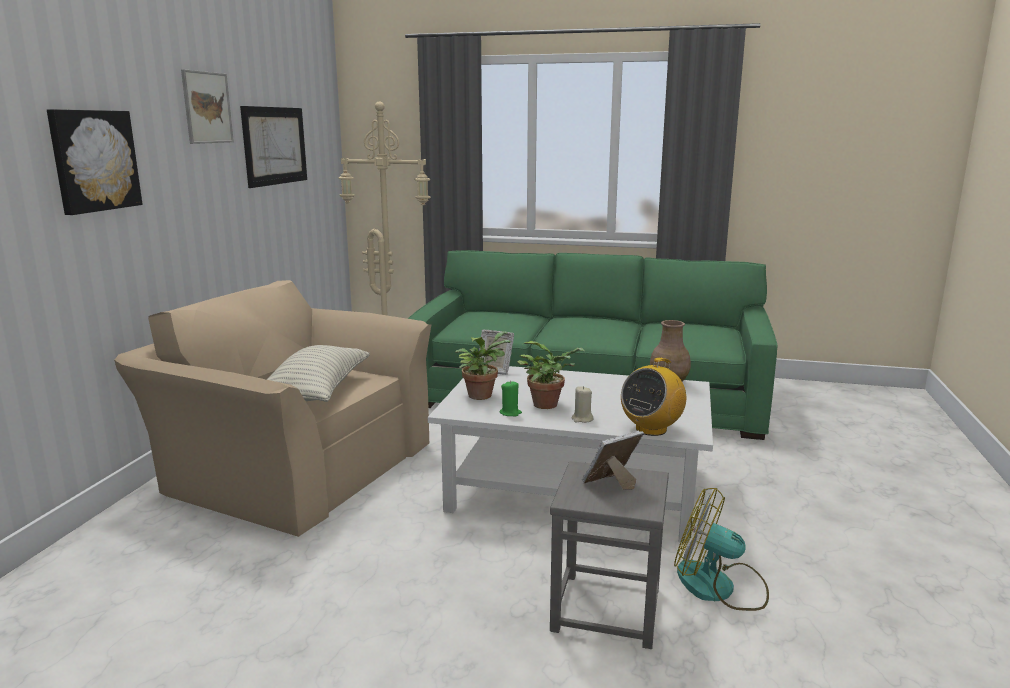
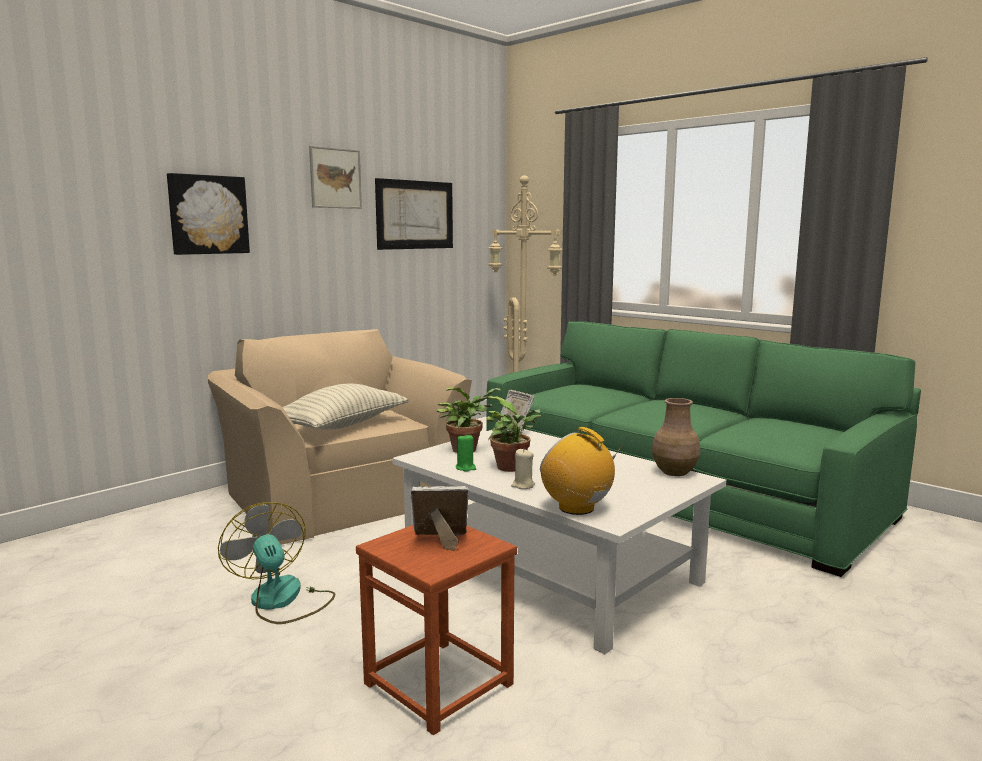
camera: 30 degrees right, 5 degrees down
(606, 608) = (439, 683): grey stool -> brown stool
(651, 429) = (577, 508): radio -> radio turned 60 degrees clockwise
(719, 587) = (581, 705): fan -> fan (282, 601)

